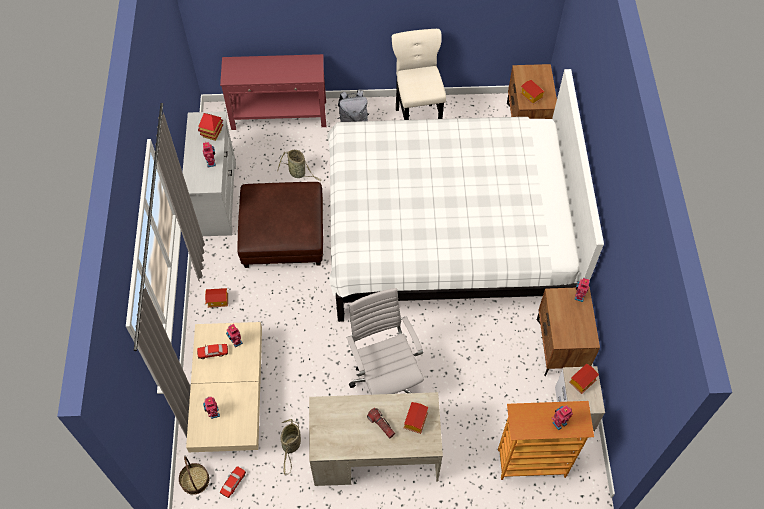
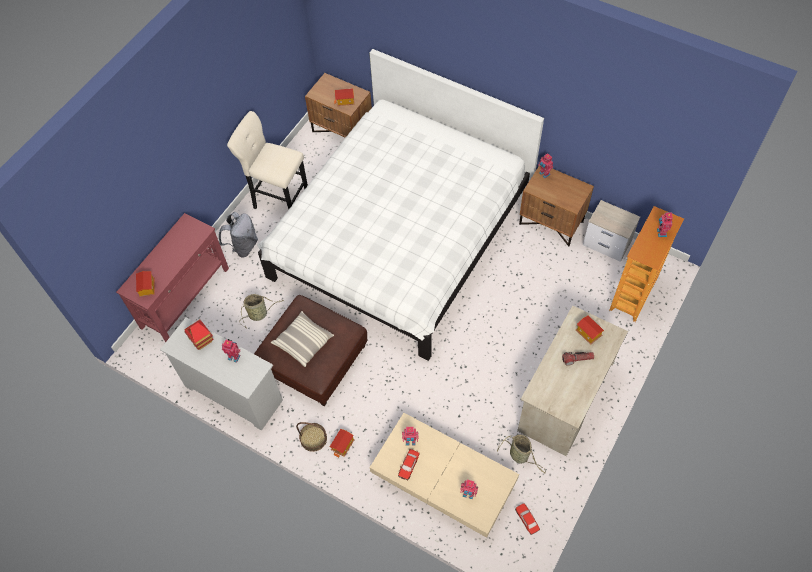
camera: 55 degrees left, 0 degrees up
(194, 480) = (505, 551): basket -> basket (313, 439)
(275, 211) = (304, 342): none -> pillow
(385, 380) = (504, 354): white office chair -> none
(582, 381) = (607, 216): toy house -> toy house (147, 288)

